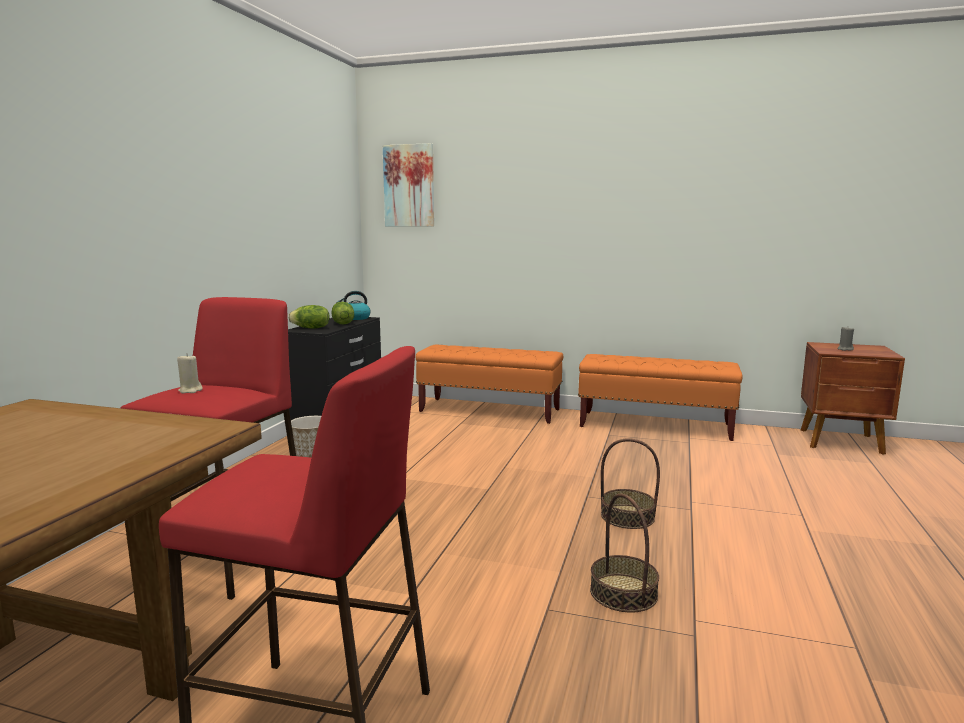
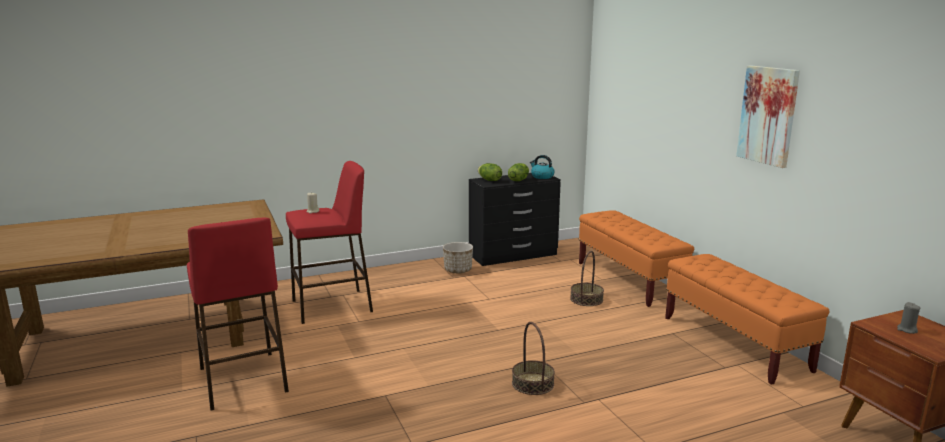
camera: 50 degrees right, 5 degrees up
(409, 186) = (616, 68): picture -> picture (768, 115)
(623, 593) = (430, 411): basket -> basket (586, 299)

